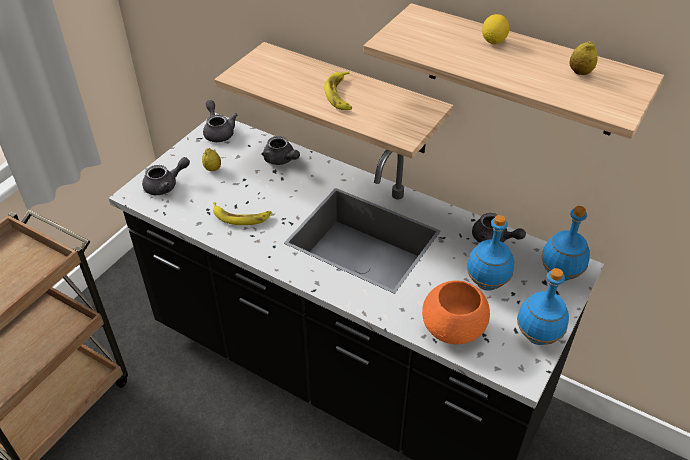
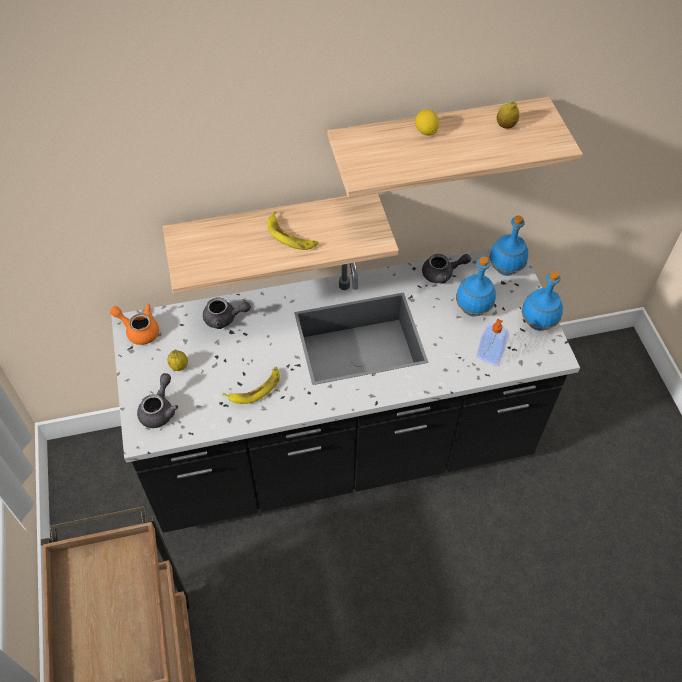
camera: 45 degrees left, 10 degrees up
(218, 132) = (139, 330): grey teapot -> orange teapot
(454, 328) = (489, 357): orange bowl -> soap dispenser

